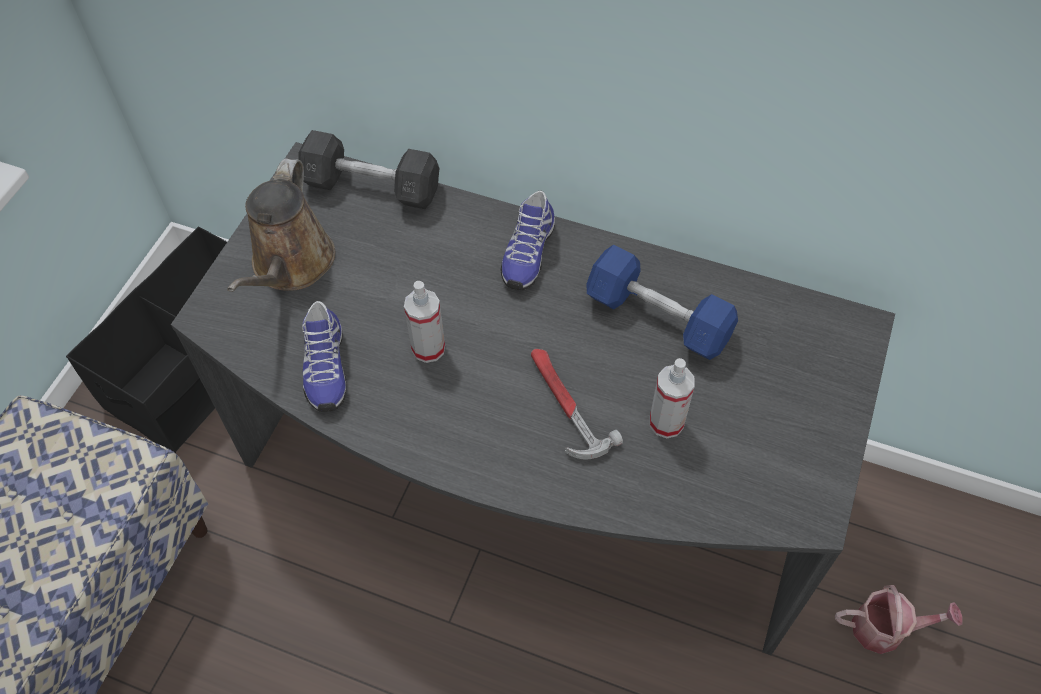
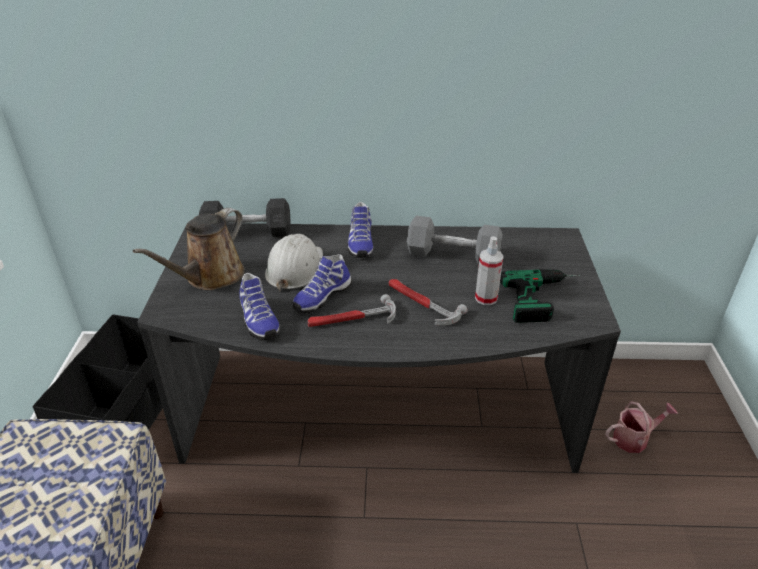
camera: 20 degrees left, 20 degrees down
(291, 265) = (210, 277): brown watering can -> brown watering can turned 45 degrees clockwise
(412, 281) = (294, 268): none -> white hard hat
(428, 348) = (321, 296): spray bottle -> shoe
(453, 406) = (352, 319): none -> hammer
(658, 317) = (453, 255): blue dumbbell -> grey dumbbell
(758, 450) = (545, 298): none -> power drill

